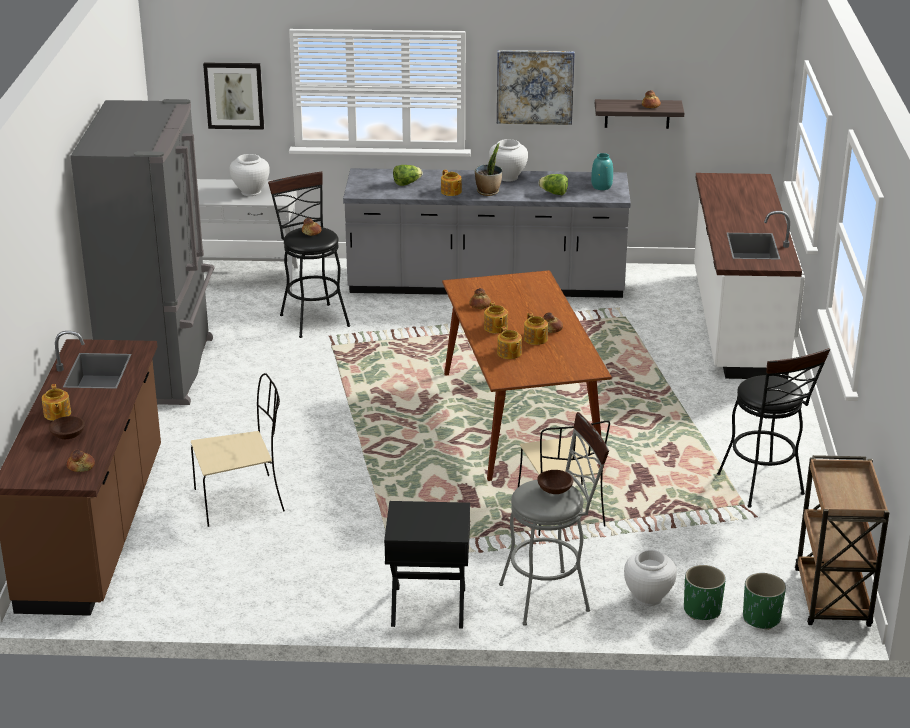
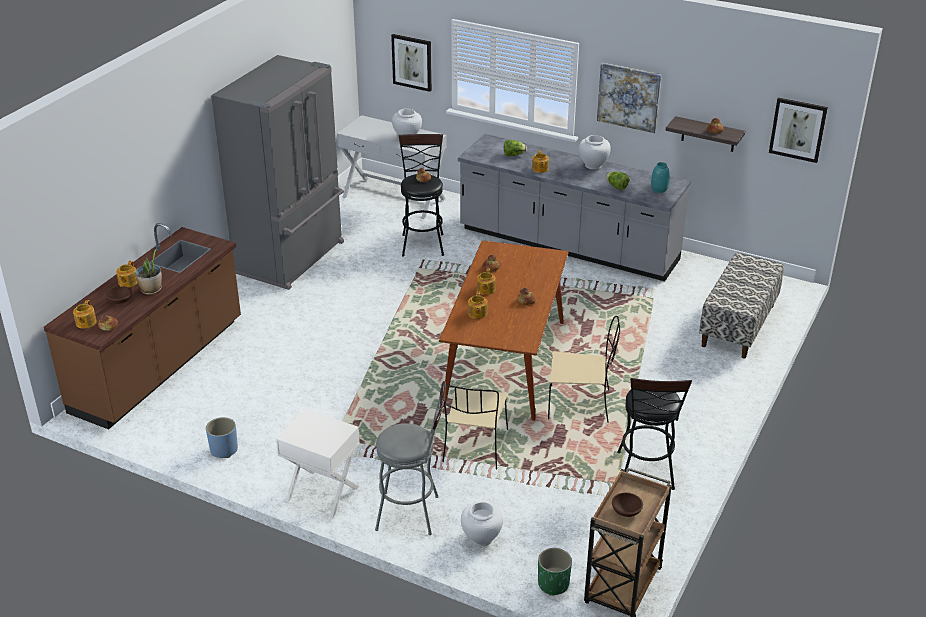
camera: 25 degrees right, 5 degrees up
(241, 500) = (266, 372): beige chair -> beige chair (581, 404)
(265, 595) = (224, 450): none -> blue planter
(428, 607) = (322, 494): black nightstand -> white nightstand
(488, 192) = (567, 175): potted plant -> potted plant (151, 290)
(535, 339) = (506, 307): teapot -> teapot (85, 323)
(554, 490) = (412, 436): brown bowl -> brown bowl (626, 511)
(702, 610) = (514, 562): green planter -> none
(735, 323) = (738, 326): white counter -> bench
(743, 87) = (798, 129): none -> picture

